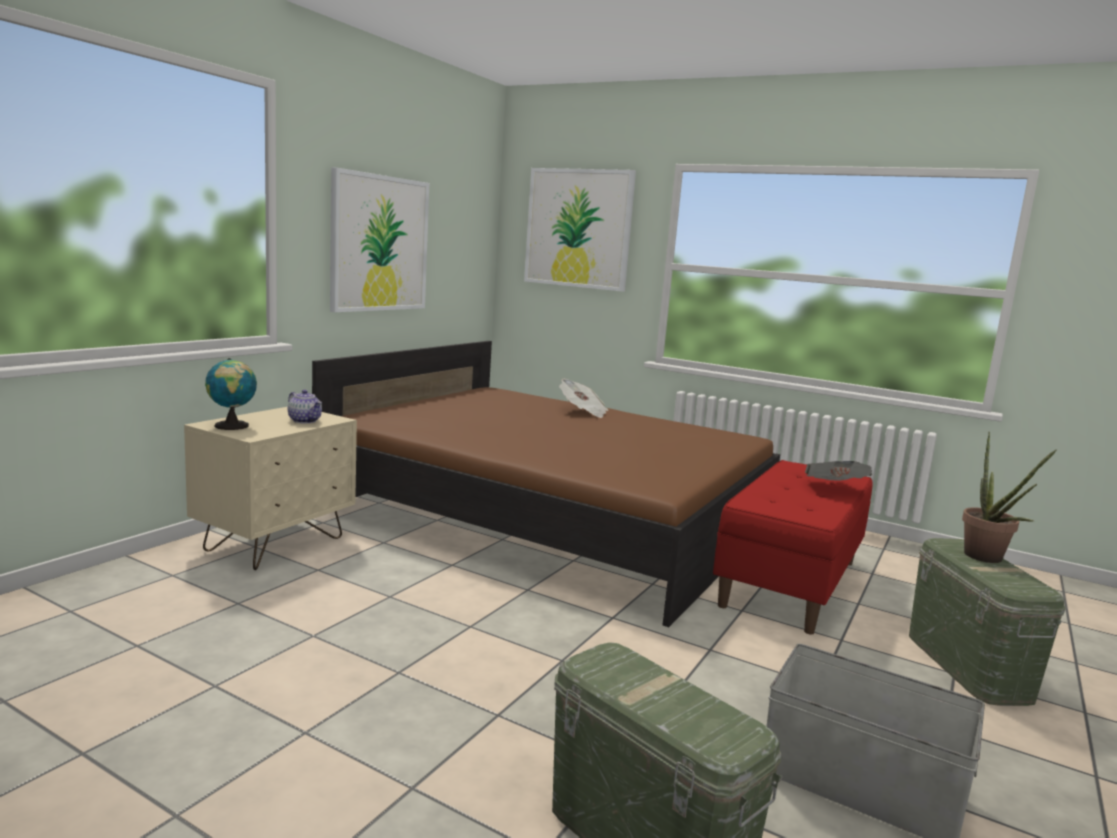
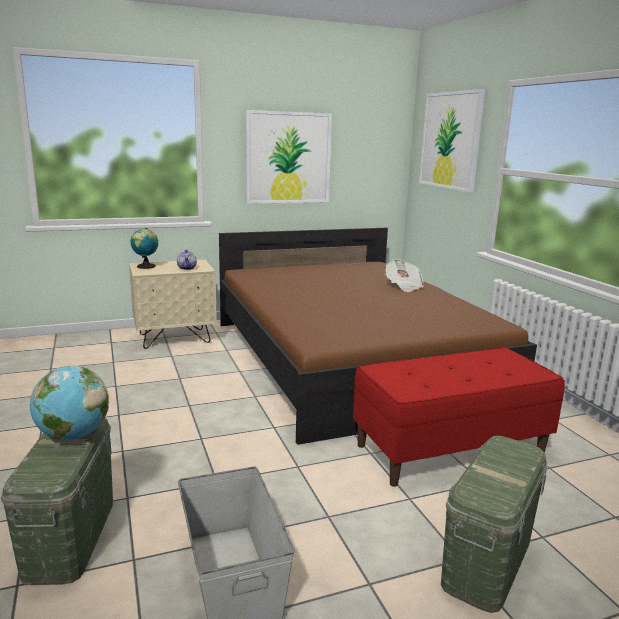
camera: 40 degrees right, 5 degrees up
(643, 677) = (73, 435): none -> globe
(834, 488) = (492, 377): newspaper -> none
(988, 559) = (512, 466): potted plant -> none

